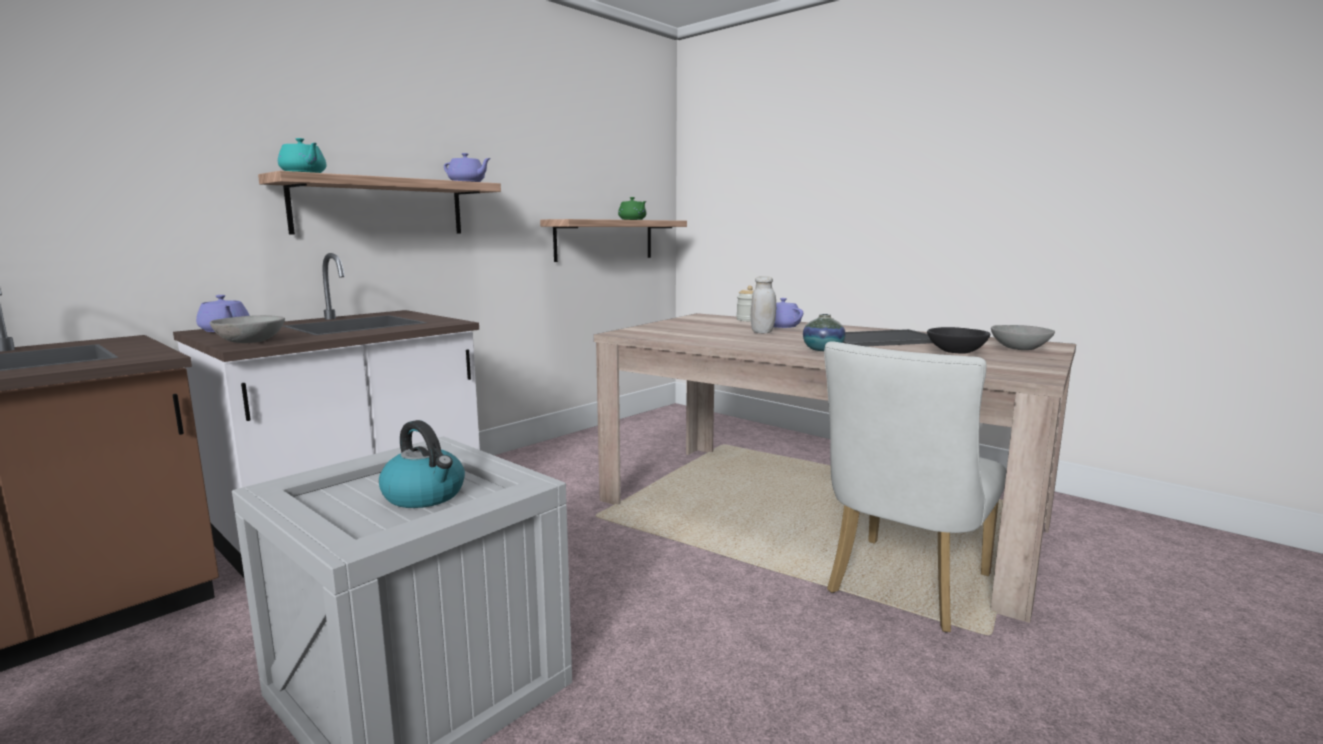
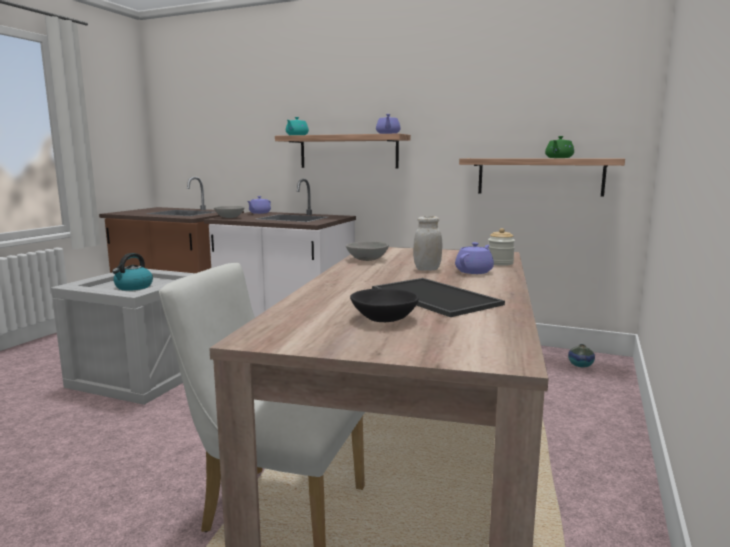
camera: 70 degrees right, 0 degrees up
(823, 350) = (348, 284): vase -> vase (580, 365)
(1020, 348) = (442, 344): grey bowl -> grey bowl (367, 259)

